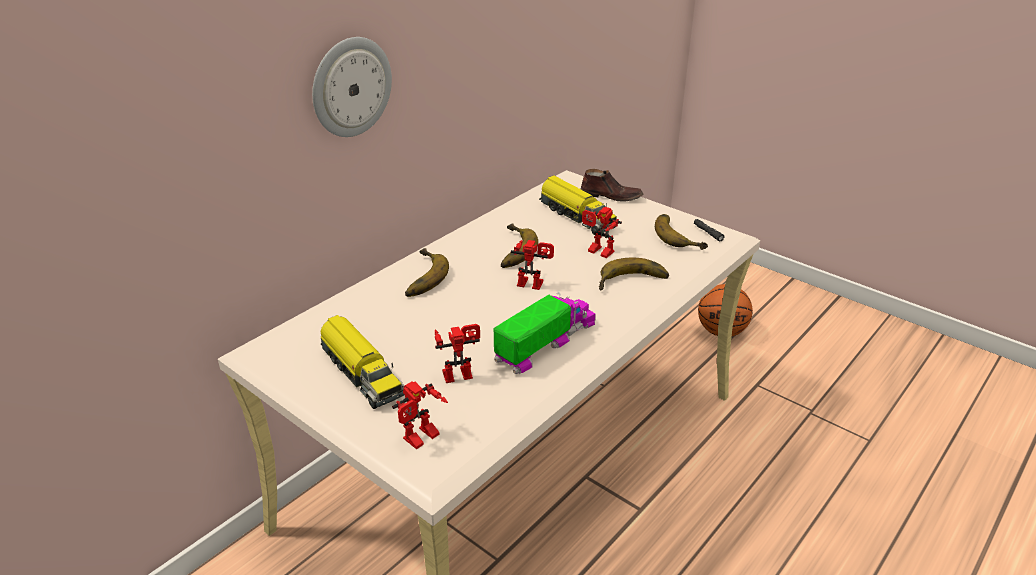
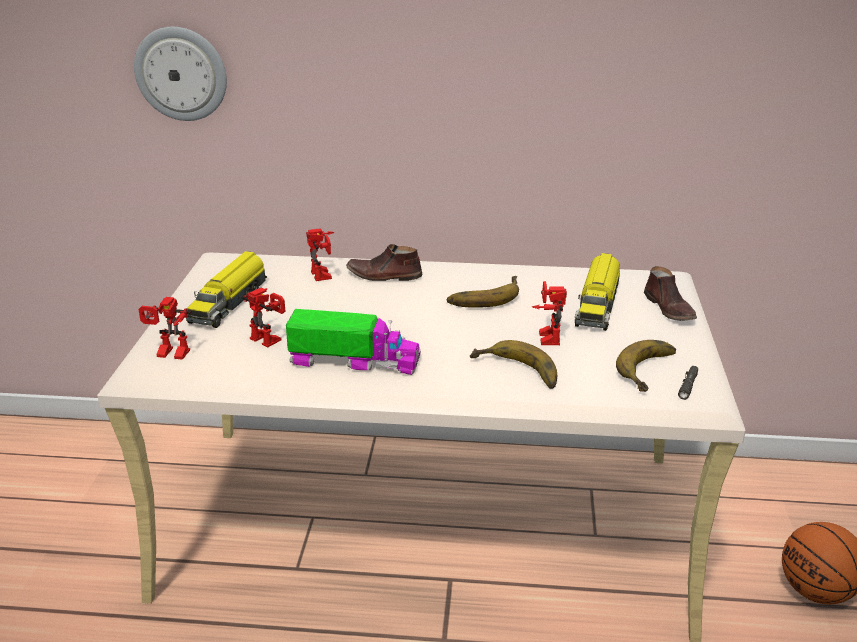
camera: 55 degrees right, 5 degrees down
(351, 87) = (376, 70): wall clock -> wall clock (181, 74)
(419, 277) = (384, 275): banana -> brown shoe
(533, 282) = (444, 324): toy robot -> toy robot (325, 275)

